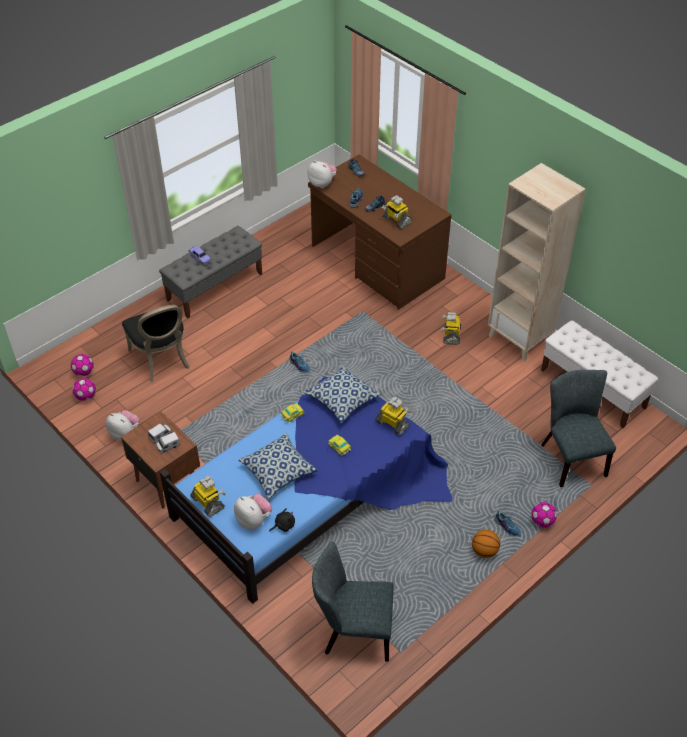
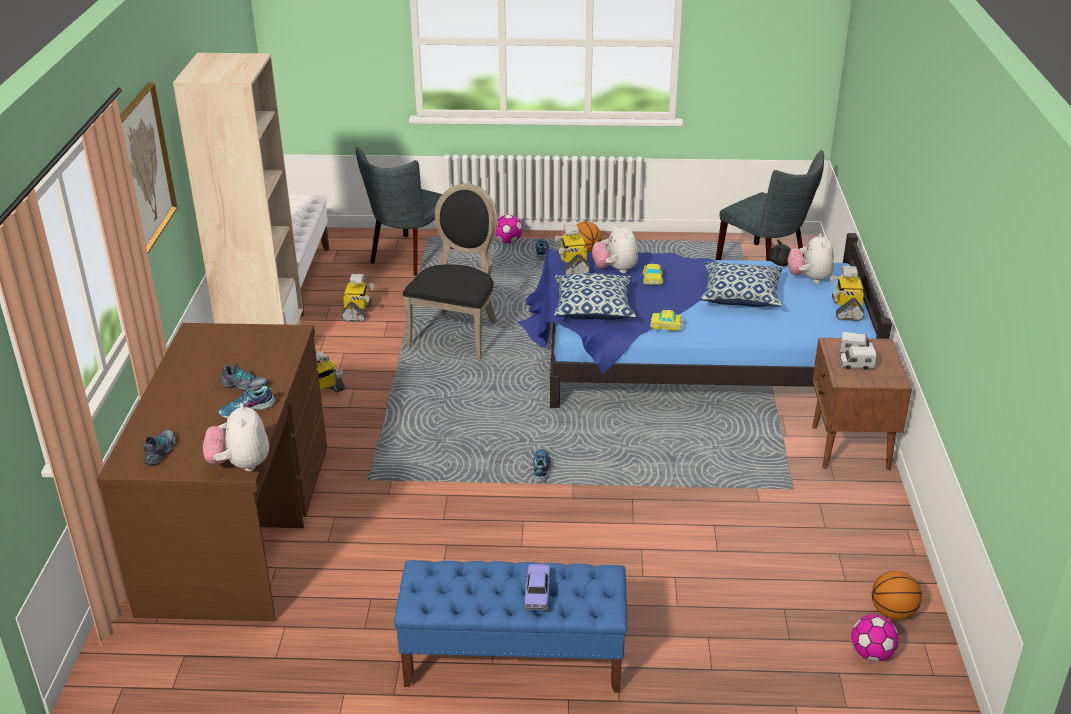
camera: 135 degrees left, 15 degrees down
(86, 396) = (893, 612): football -> basketball
(125, 433) = (865, 528): plush toy -> plush toy (615, 270)
(162, 359) = (723, 594): black chair -> black chair (458, 333)
(215, 286) = (513, 660): grey bench -> blue bench
(396, 220) = (255, 353): toy robot -> toy robot (357, 312)
(495, 159) = (143, 169): none -> picture

